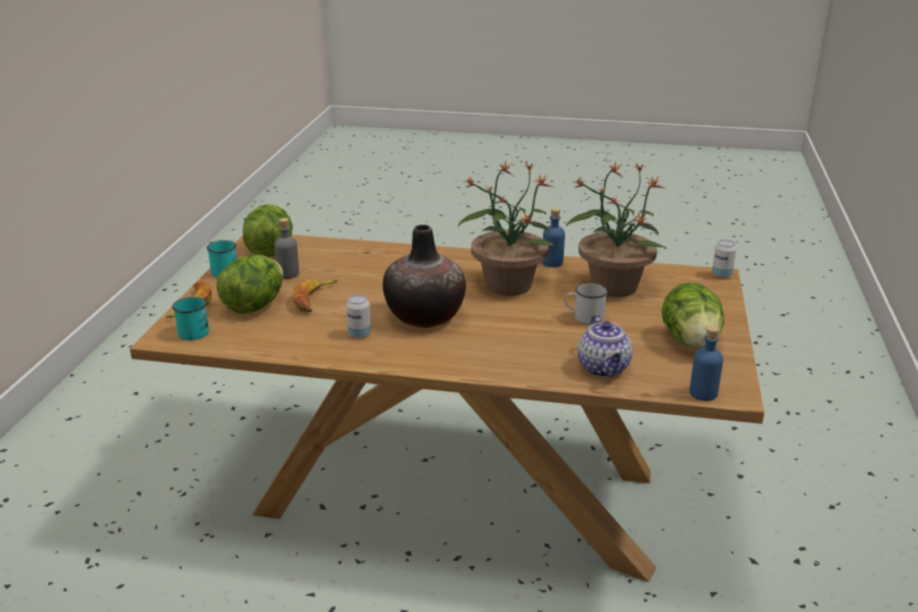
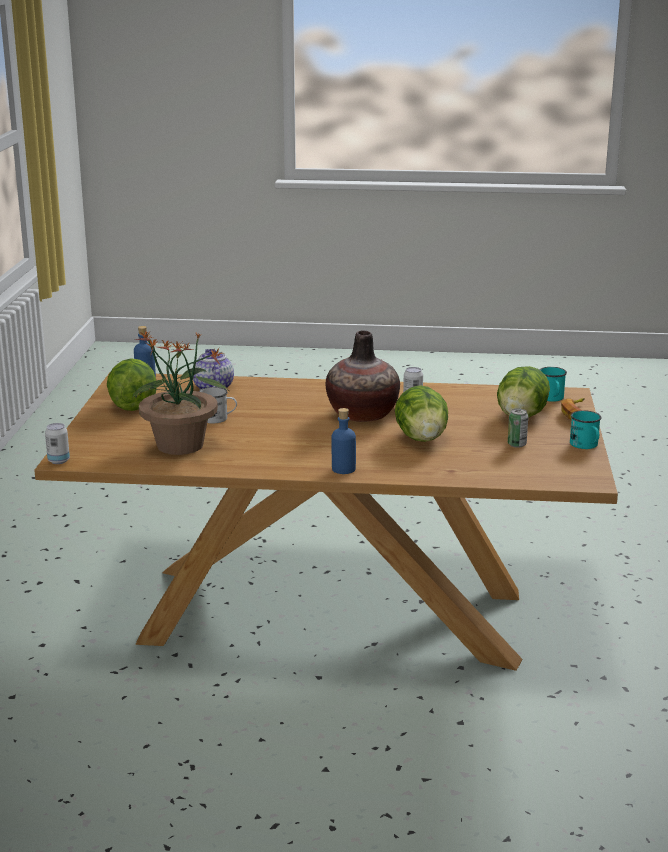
camera: 175 degrees right, 5 degrees down
(270, 251) = (560, 467): lettuce -> lettuce (422, 438)
(288, 274) = (516, 444): grey bottle -> can
(314, 300) = (471, 423): banana -> none
(507, 284) = (288, 443): potted plant -> none
(552, 263) = (239, 467): blue bottle -> blue bottle (343, 469)

